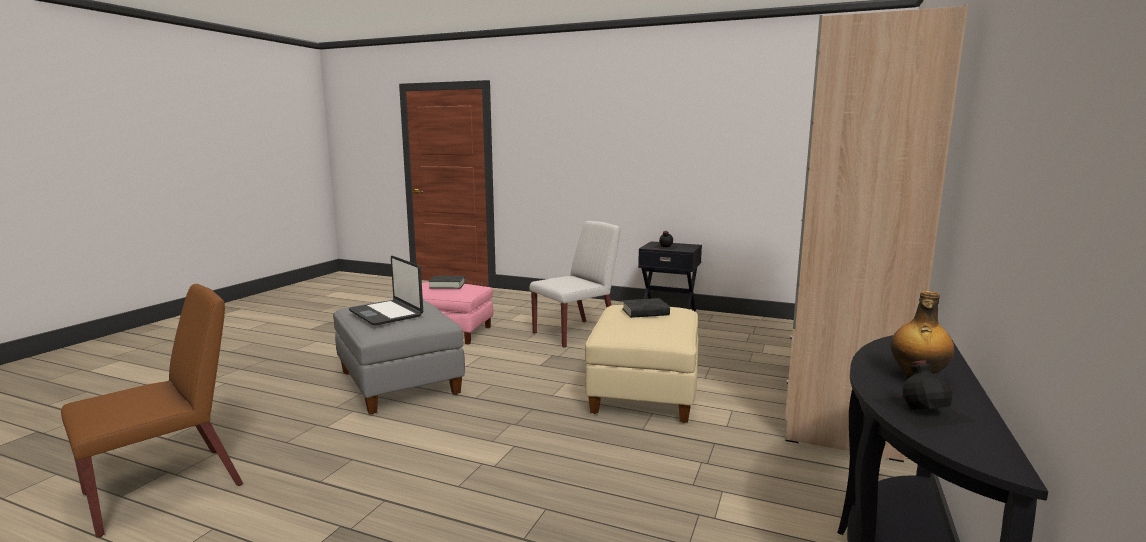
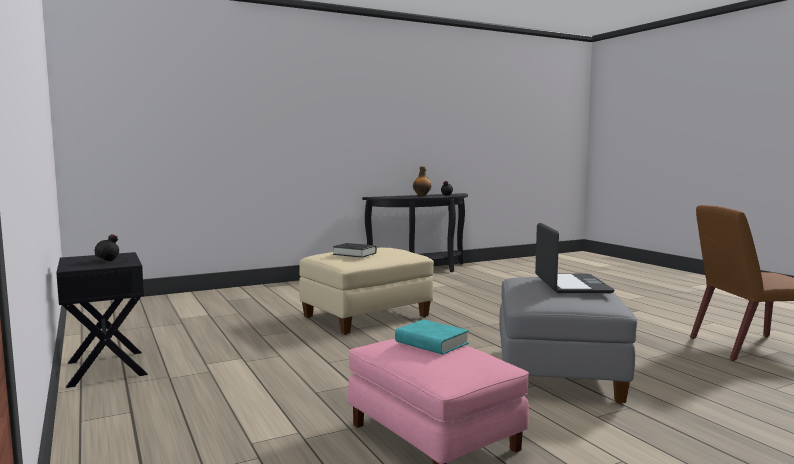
camera: 140 degrees left, 5 degrees down
(447, 285) = (431, 343): black book -> turquoise book
(575, 333) = (280, 375): white chair -> none
(839, 410) = (294, 289): beige wardrobe -> none

